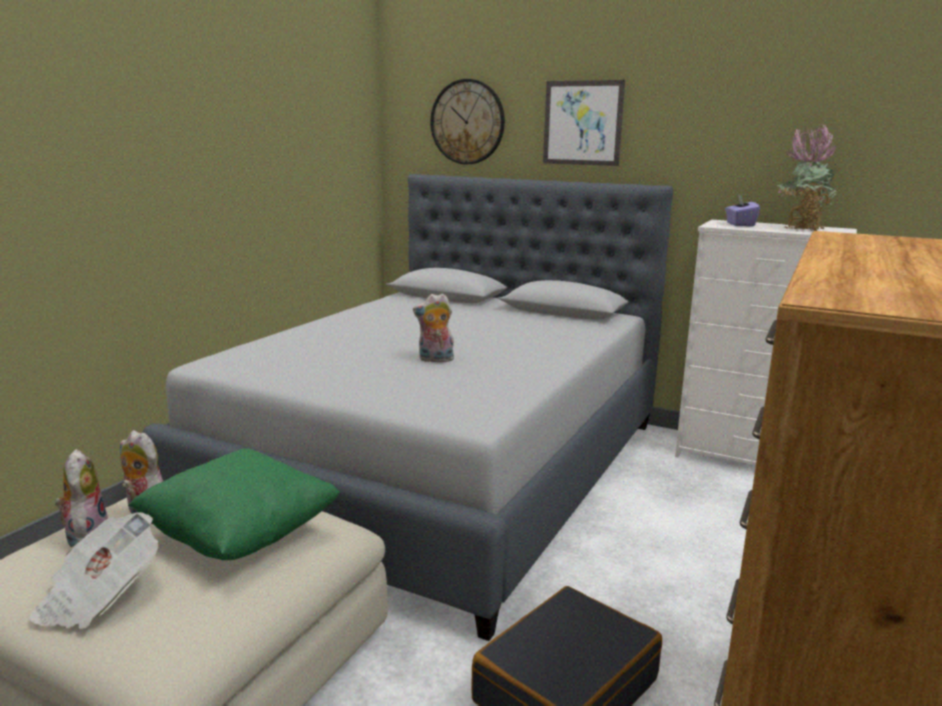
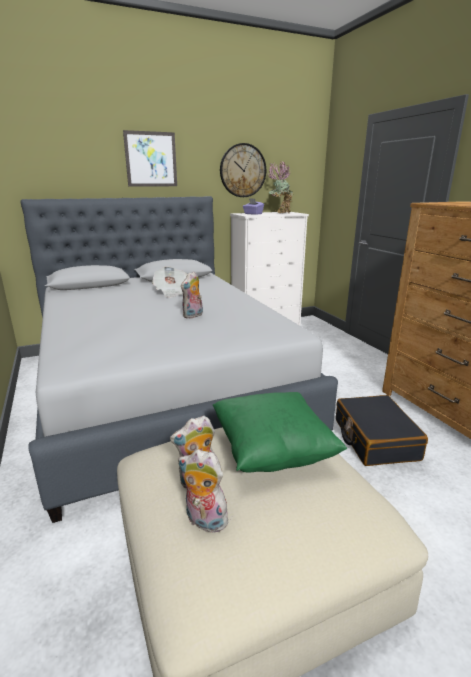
camera: 50 degrees left, 5 degrees up
(99, 598) = (294, 534): newspaper -> newspaper (171, 292)
(467, 122) = (63, 158): wall clock -> wall clock (243, 170)

